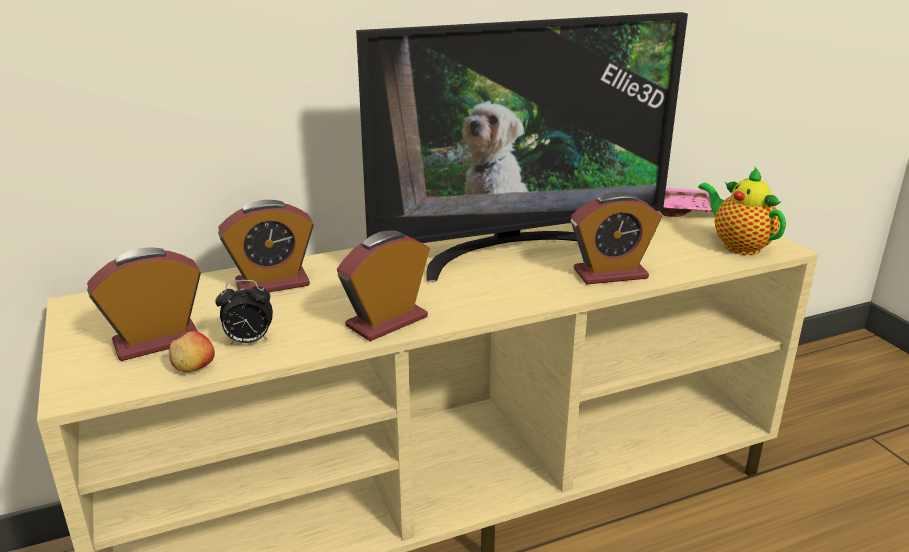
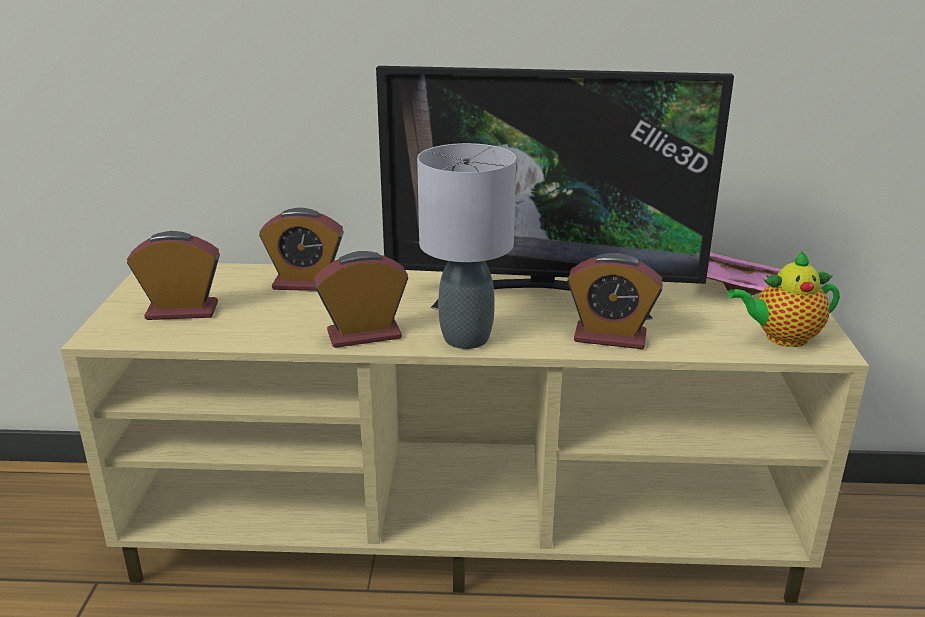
camera: 25 degrees right, 0 degrees up
(194, 367) = (189, 337): apple -> none
(248, 341) = (245, 326): alarm clock -> none
(488, 303) = (465, 338): none -> grey table lamp
(738, 245) = (781, 338): teapot -> teapot turned 90 degrees counterclockwise

